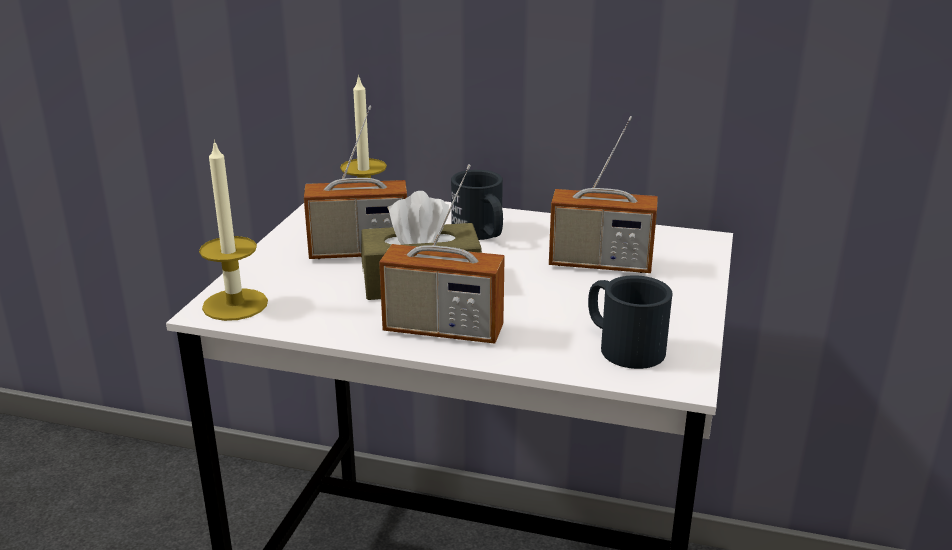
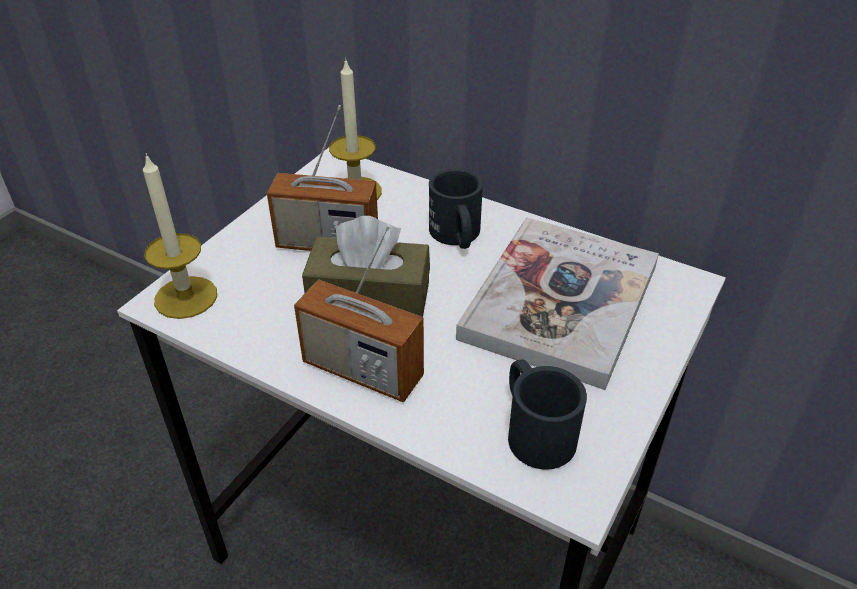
camera: 15 degrees right, 15 degrees up
(600, 264) = (560, 302): radio -> book

